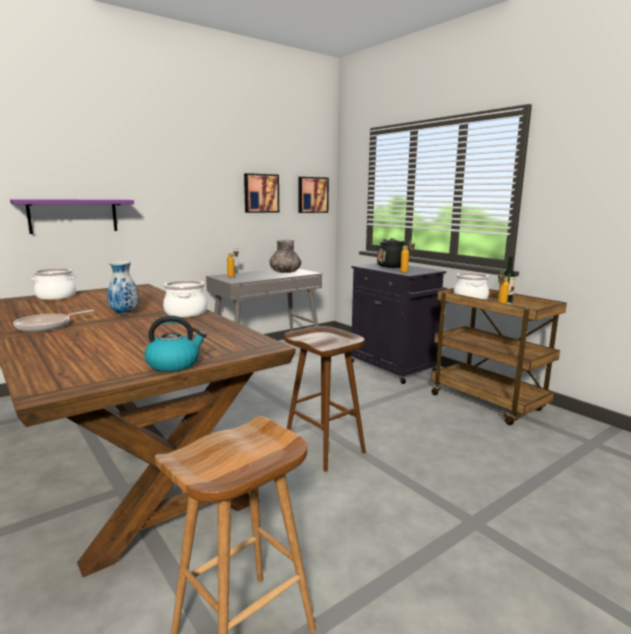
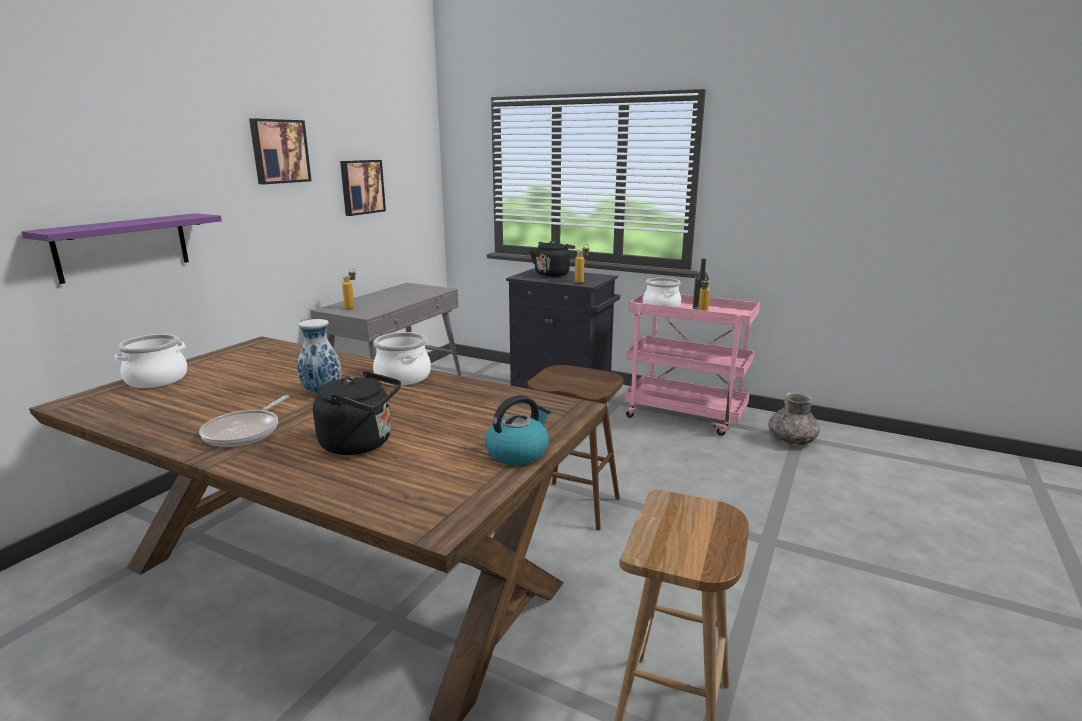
camera: 25 degrees left, 5 degrees up
(93, 342) = (361, 443): none -> black kettle
(285, 272) = (410, 292): grey vase -> grey vase (791, 441)
(312, 195) = (417, 183): picture -> picture (279, 151)
(488, 403) = (686, 416): brown cart -> pink cart

